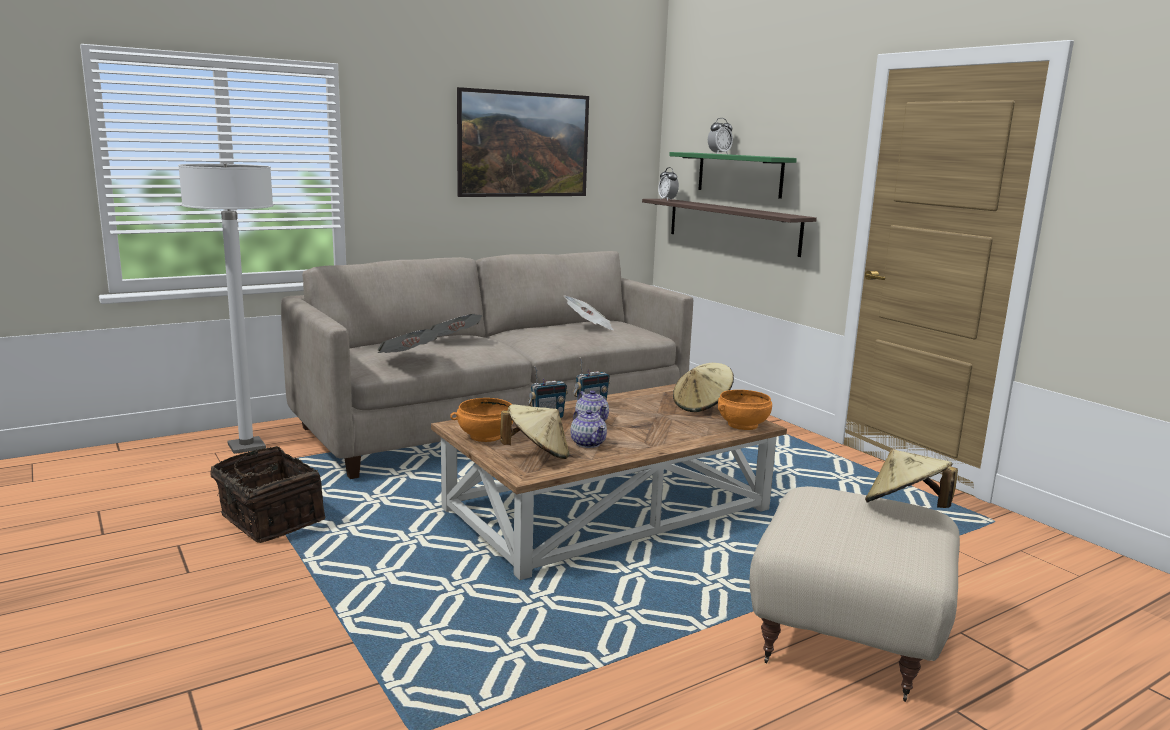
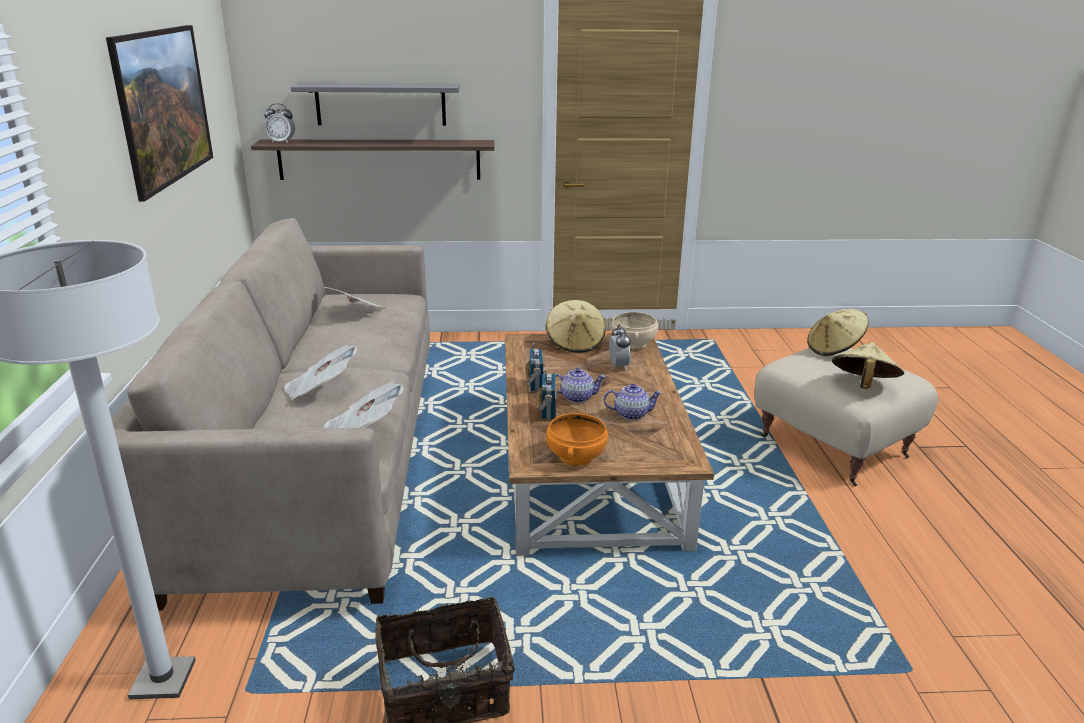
camera: 60 degrees left, 10 degrees up
(537, 454) = (643, 444): beige hat -> beige hat (863, 385)
(719, 153) = (361, 84): alarm clock -> alarm clock (618, 366)
(739, 174) = (380, 104): green shelf -> grey shelf
(743, 425) = (634, 344): orange bowl -> beige bowl

